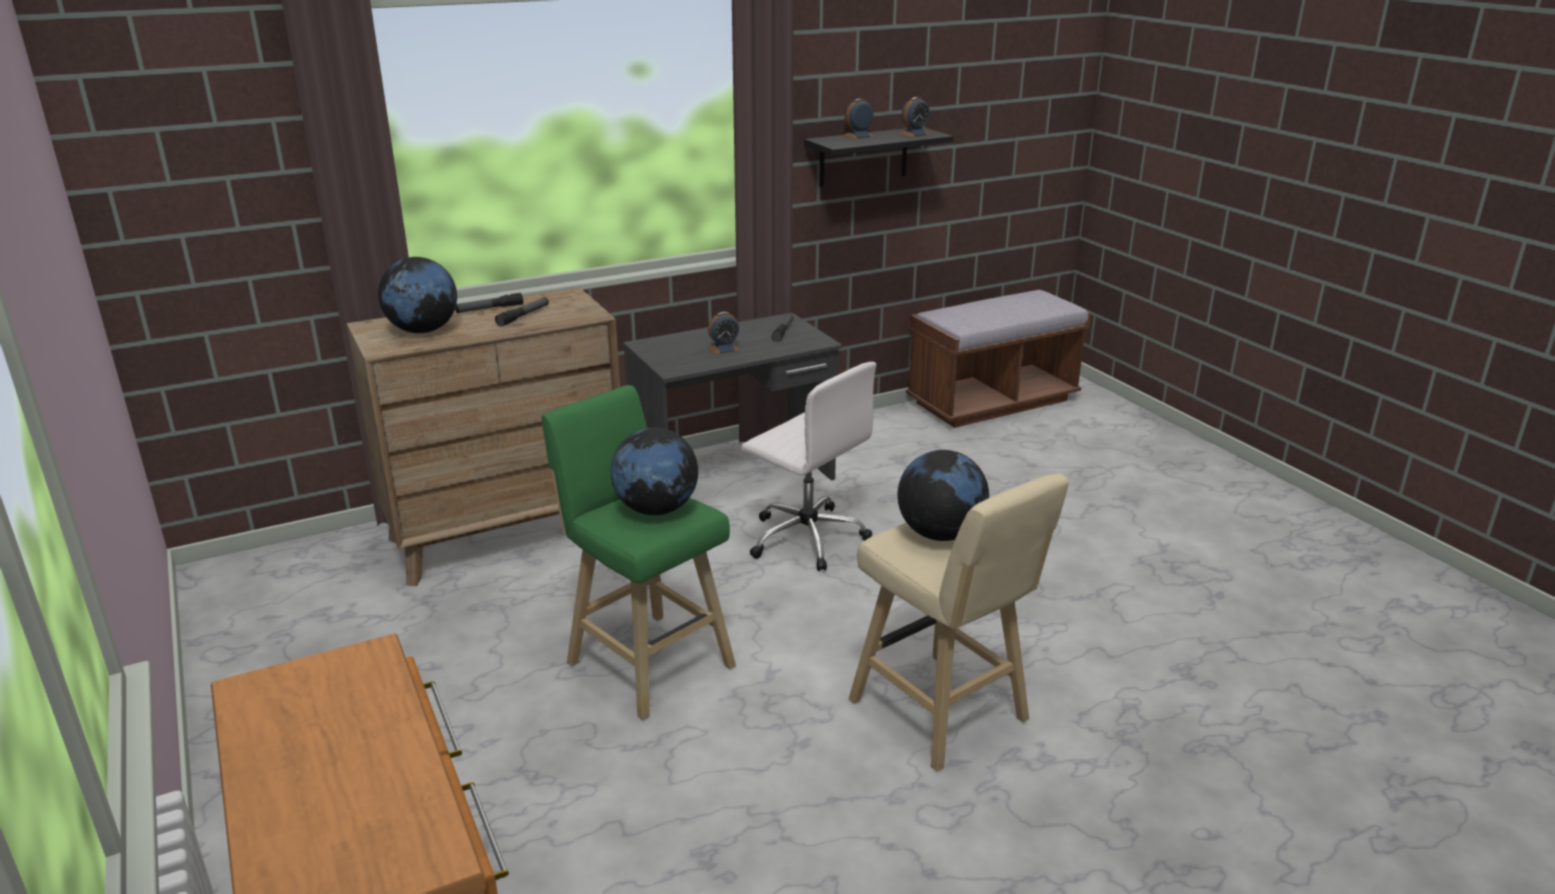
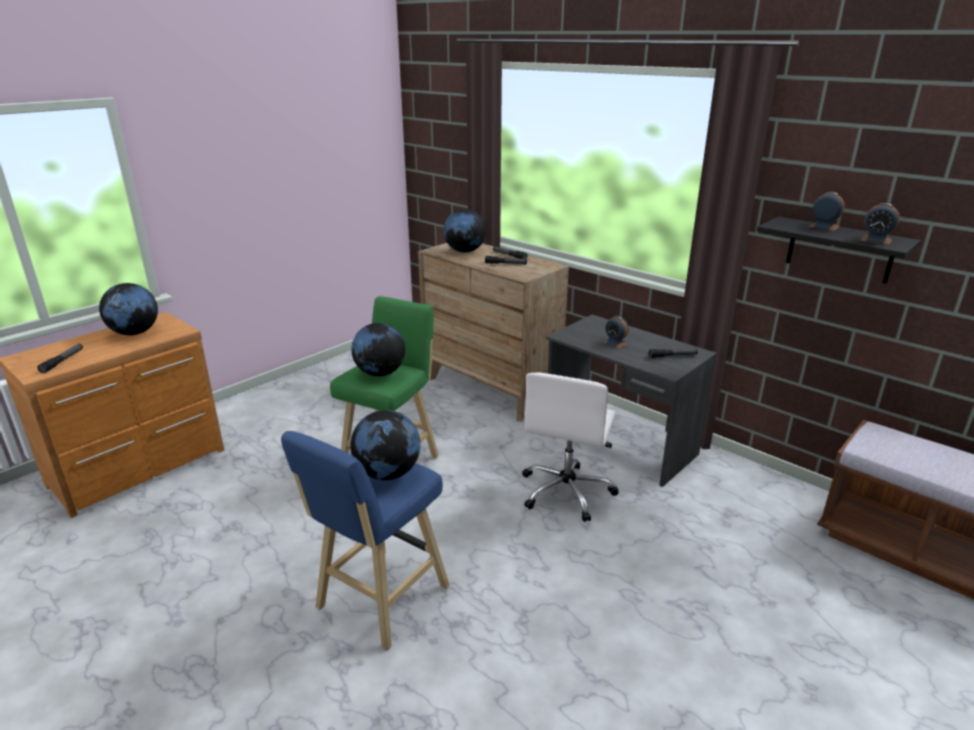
camera: 70 degrees right, 0 degrees up
(311, 720) = (135, 333): none -> globe
(389, 821) = (62, 361): none -> flashlight
(943, 715) = (379, 601): beige stool -> blue stool

